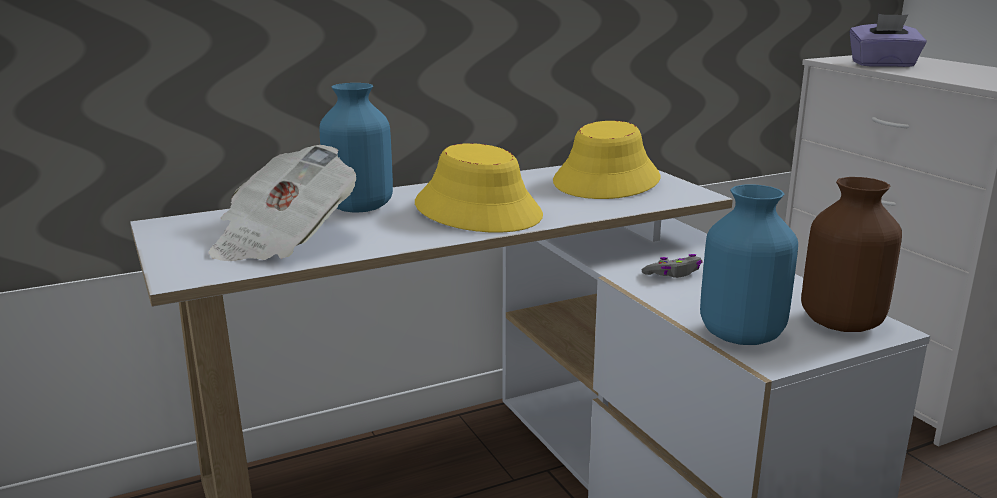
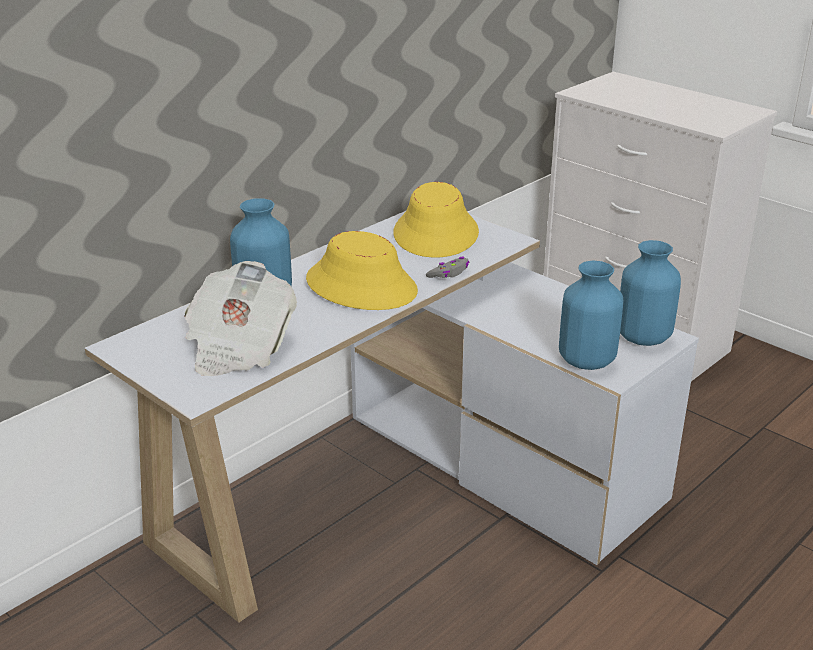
camera: 20 degrees left, 10 degrees up
(673, 273) = (515, 312): grey game controller -> grey game controller (449, 273)
(843, 323) = (644, 337): brown vase -> blue vase
(883, 64) = (619, 98): purple tissue box -> none

